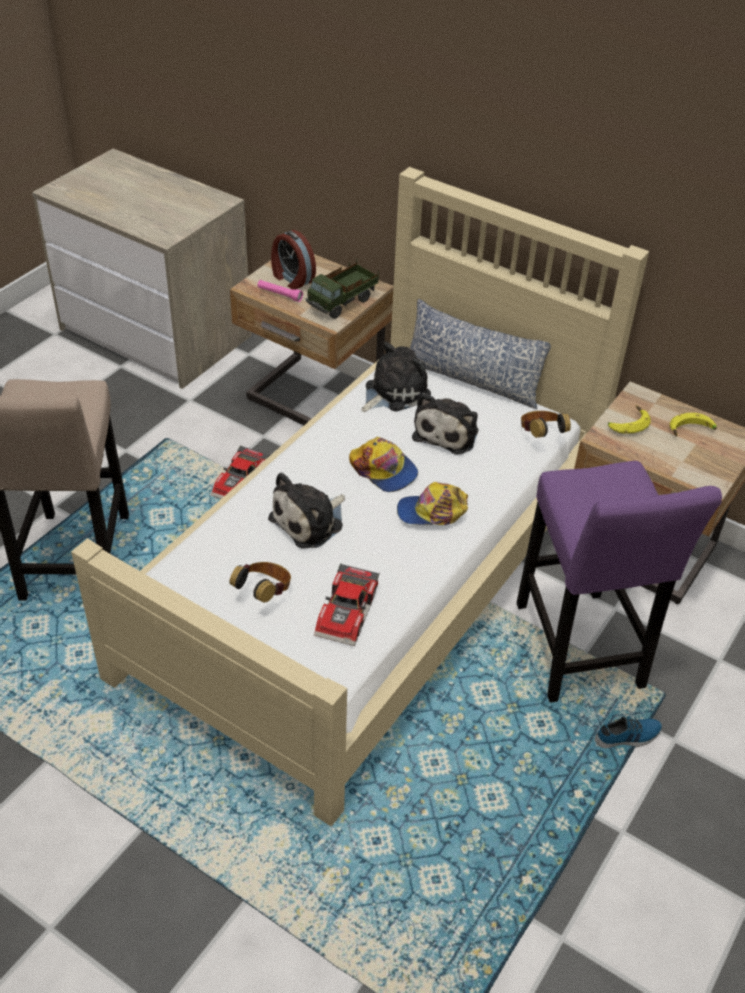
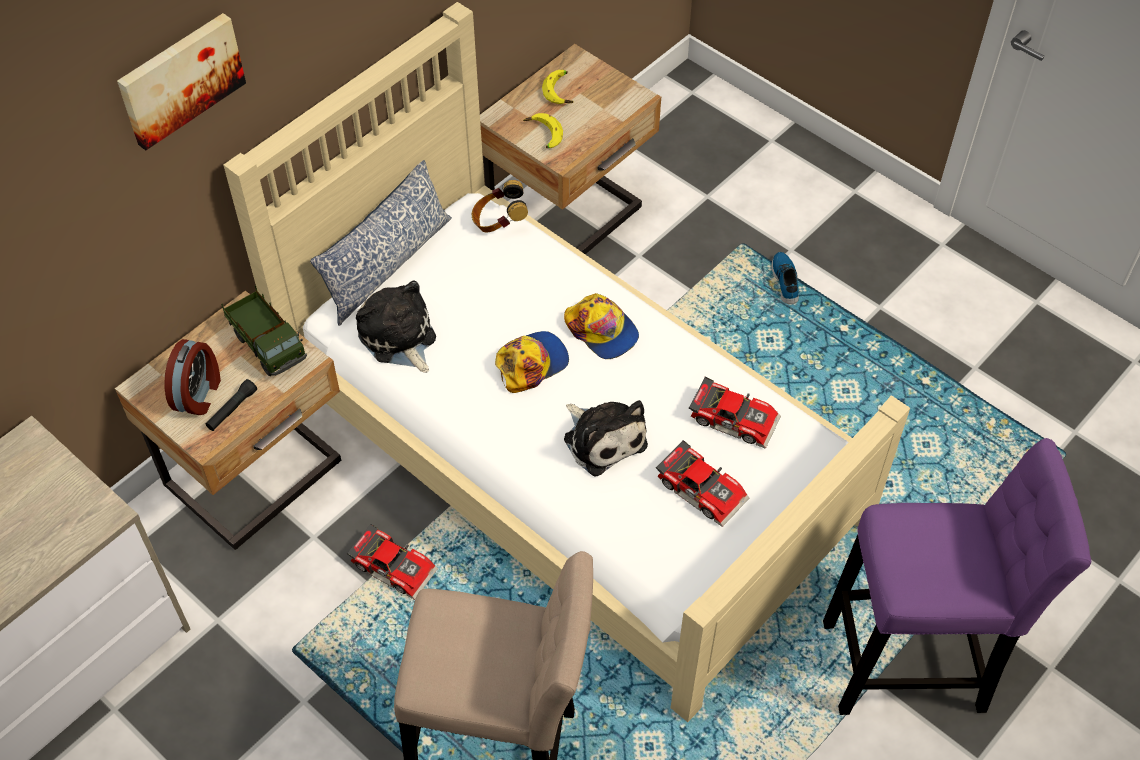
camera: 80 degrees left, 10 degrees up
(264, 593) = (703, 488): headphones -> toy car
(280, 294) = (232, 410): pink flashlight -> black flashlight
(292, 279) = (199, 394): alarm clock -> alarm clock turned 45 degrees counterclockwise
(409, 70) = (180, 79): none -> picture
(432, 512) = (602, 331): cap -> cap turned 45 degrees counterclockwise
(448, 432) = (479, 299): plush toy -> none
(579, 652) = (689, 294): purple stool -> purple stool (913, 663)

